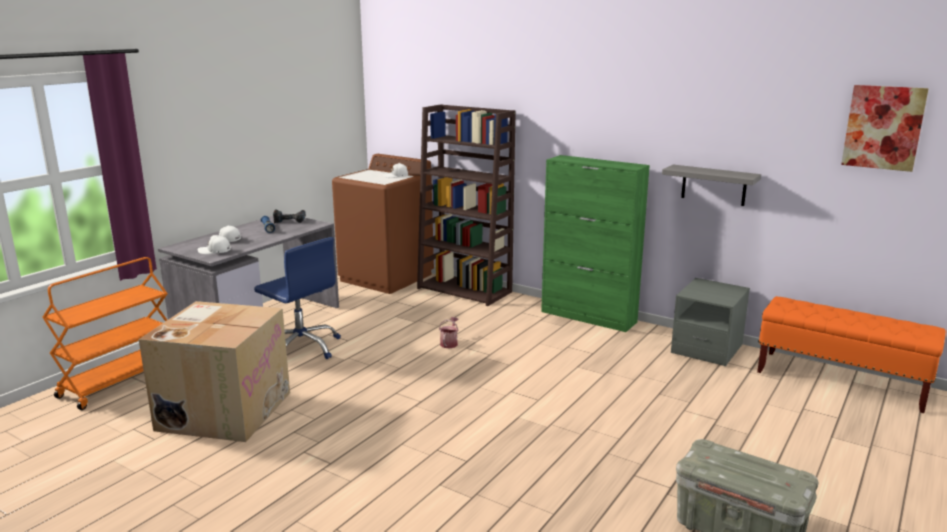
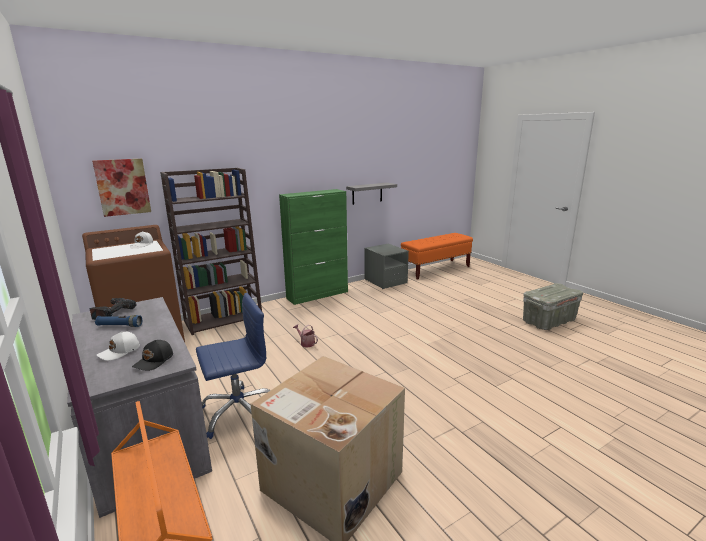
camera: 65 degrees left, 0 degrees up
(215, 251) = (154, 361): white cap -> black cap
(883, 127) = (428, 150): picture -> picture (123, 187)

